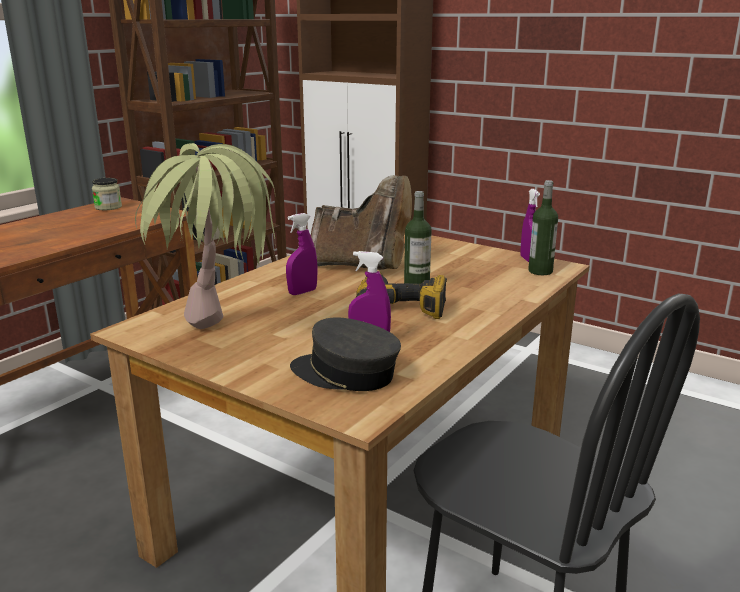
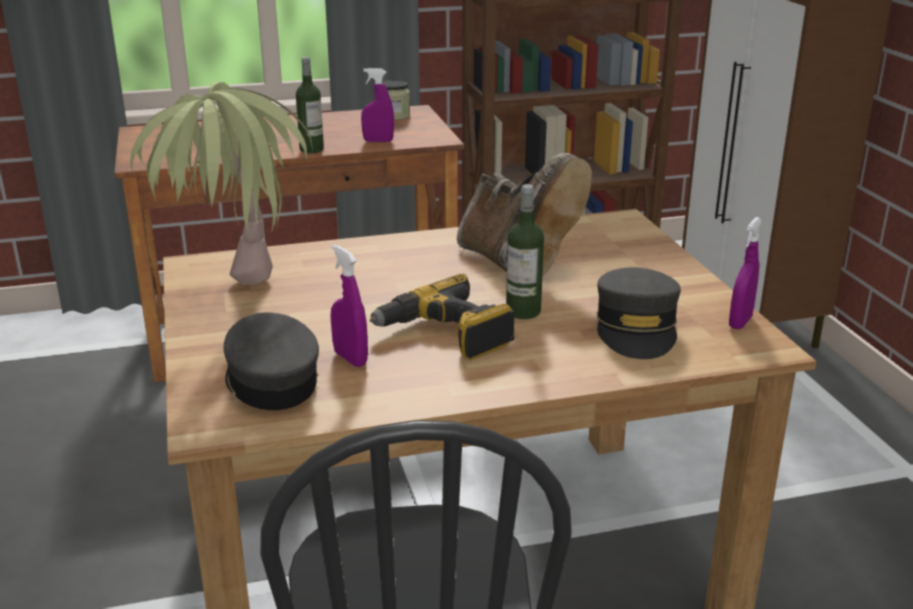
camera: 40 degrees right, 5 degrees up
(302, 292) = (397, 276): purple spray bottle -> purple spray bottle (378, 141)
(490, 277) = (636, 329): none -> grey cap
(540, 271) = (721, 345): bottle -> bottle (311, 149)

